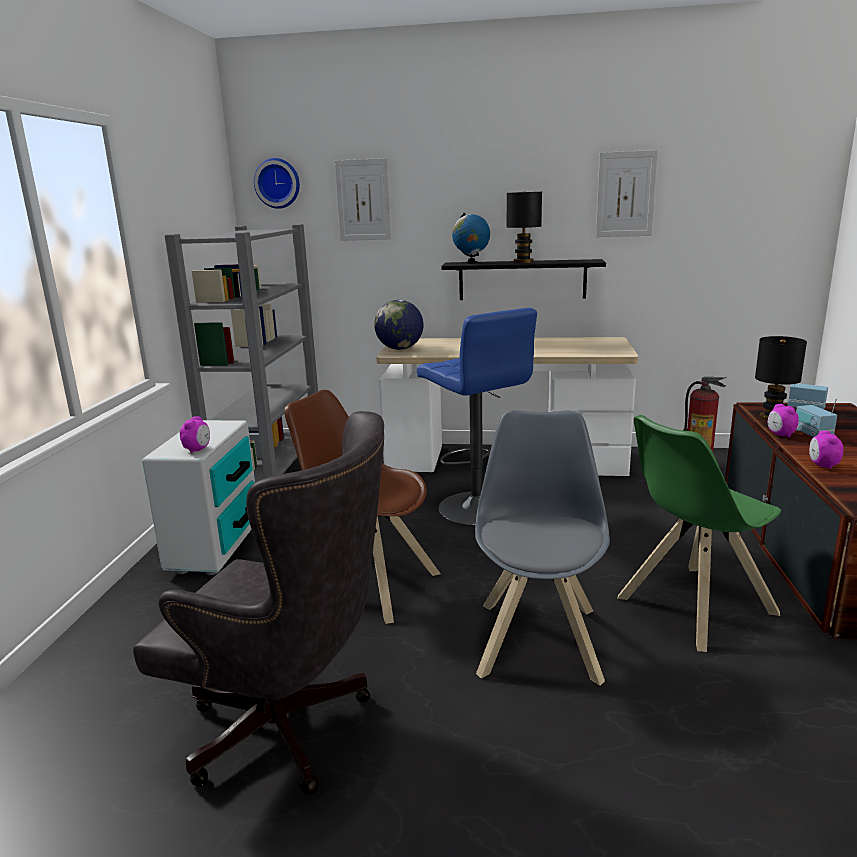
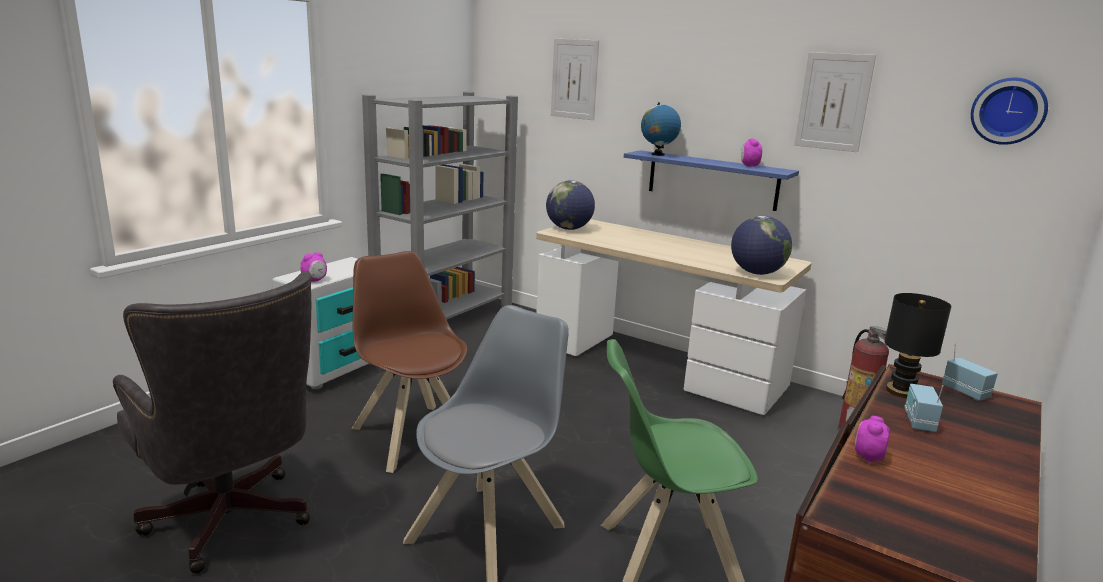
camera: 25 degrees right, 0 degrees up
(278, 183) = (507, 56): wall clock -> wall clock (1008, 111)
(476, 508) = (575, 401): blue stool -> none
(522, 280) = (712, 180): black shelf -> blue shelf
(523, 262) = (708, 161): black table lamp -> none
(606, 352) = (757, 273): none -> globe
(780, 435) = (877, 411): alarm clock -> alarm clock (749, 166)

